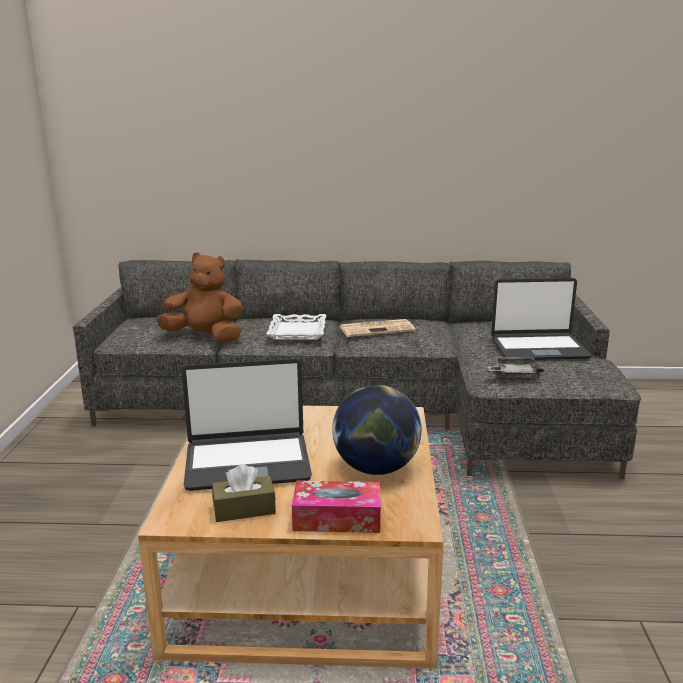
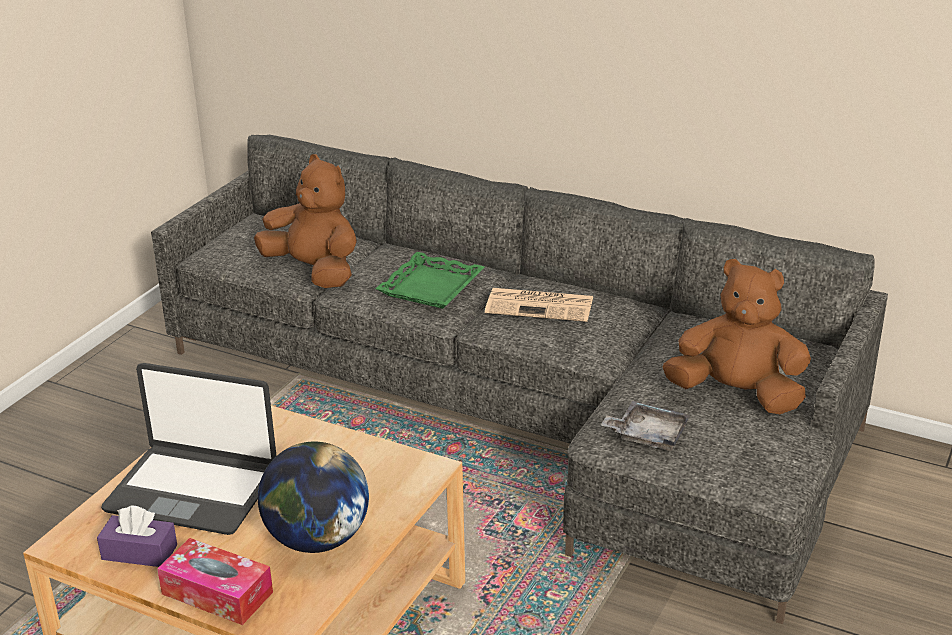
camera: 25 degrees right, 10 degrees up
(244, 509) = (139, 552): brown tissue box -> purple tissue box
(297, 331) = (430, 287): white tray -> green tray
(538, 348) = (737, 395): laptop -> brown plush toy

